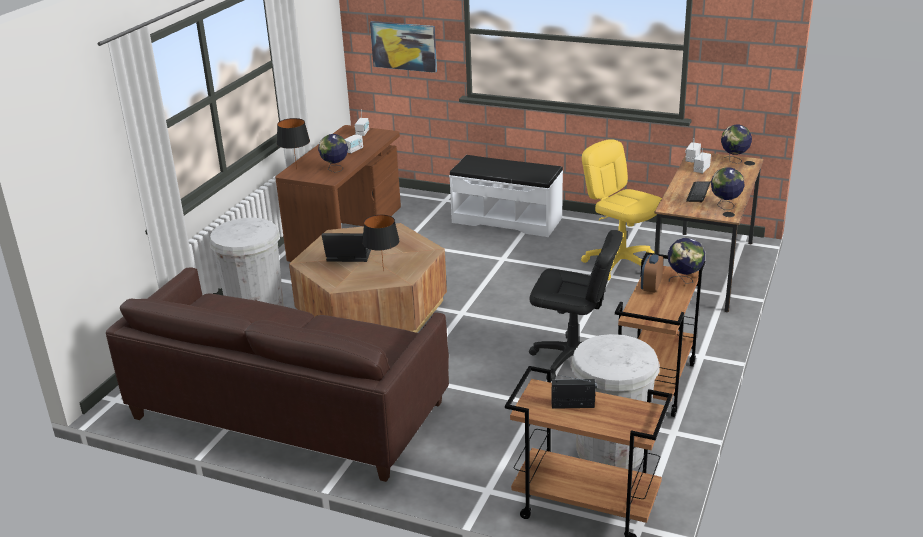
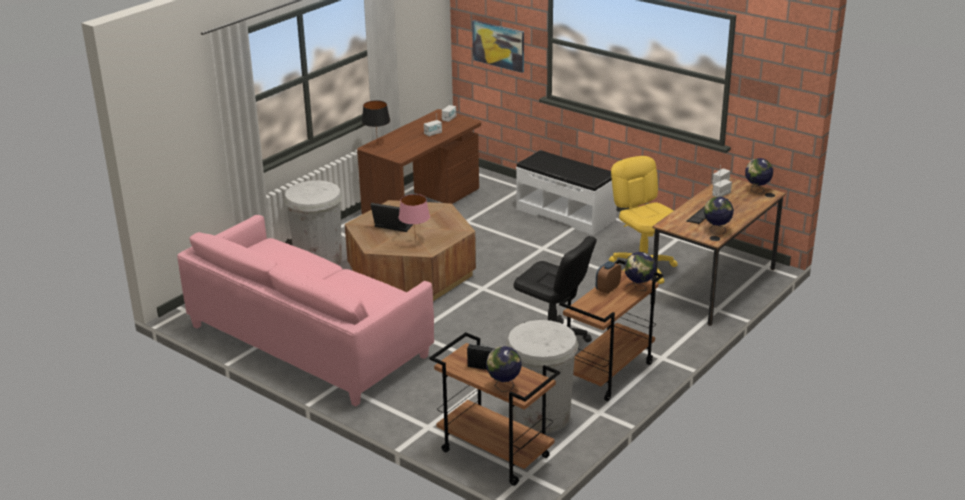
camera: 15 degrees right, 0 degrees up
(288, 409) = (308, 340): brown sofa -> pink sofa
(335, 169) = (408, 149): globe -> globe (503, 387)
(383, 271) = (415, 242): black table lamp -> pink table lamp

